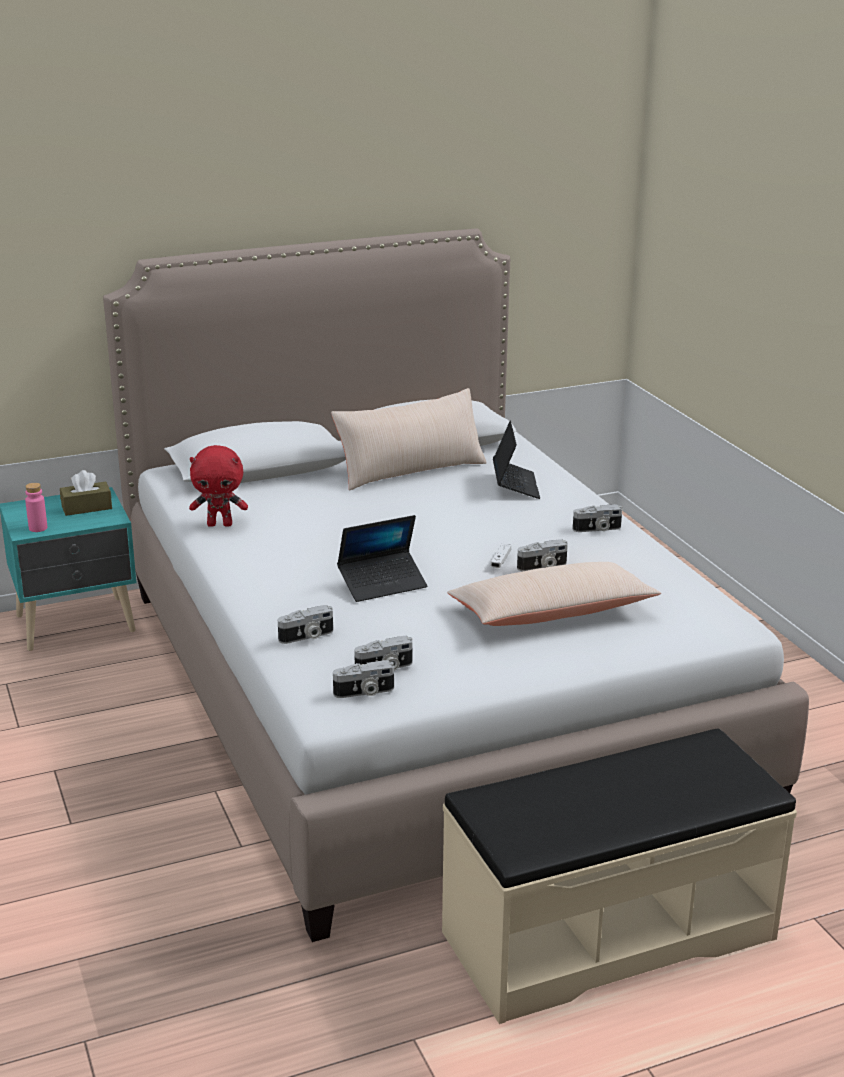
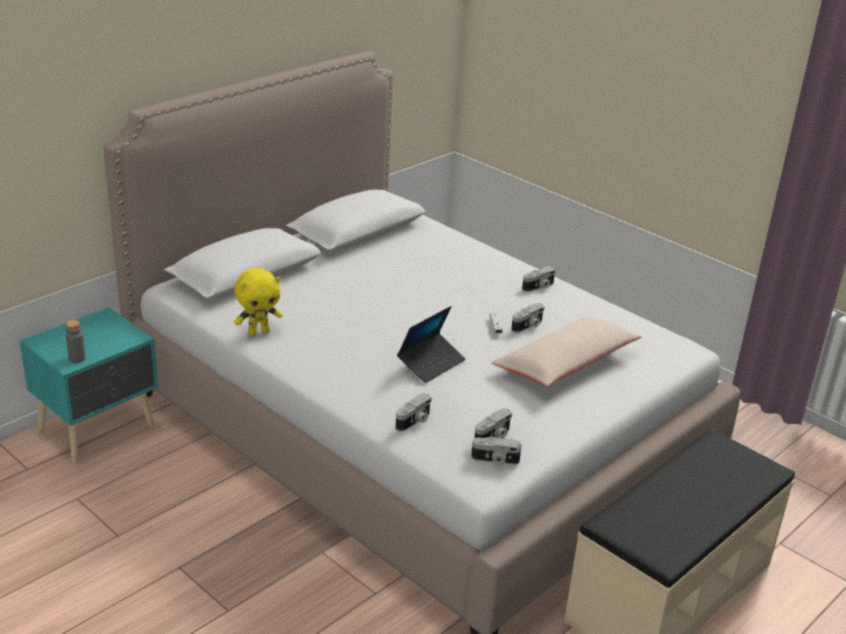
camera: 25 degrees left, 5 degrees up
(38, 528) = (77, 358): pink bottle -> grey bottle
(86, 507) = (103, 331): brown tissue box -> none
(220, 524) = (258, 332): red plush toy -> yellow plush toy
(364, 692) = (495, 460): camera -> camera turned 45 degrees clockwise
(410, 470) = (364, 257): beige pillow -> none
(515, 485) = (452, 258): laptop -> none

